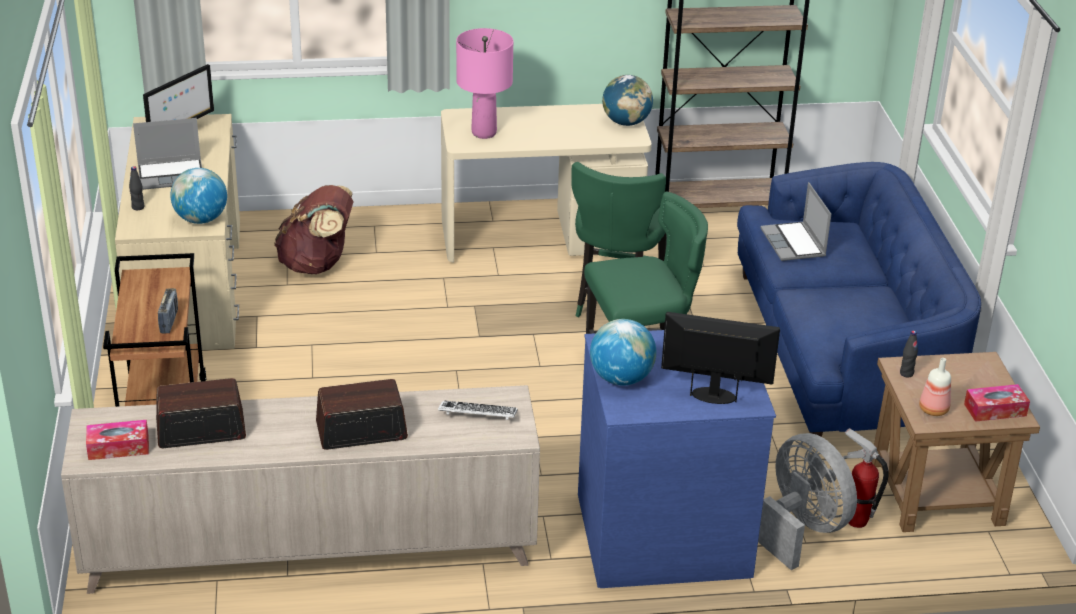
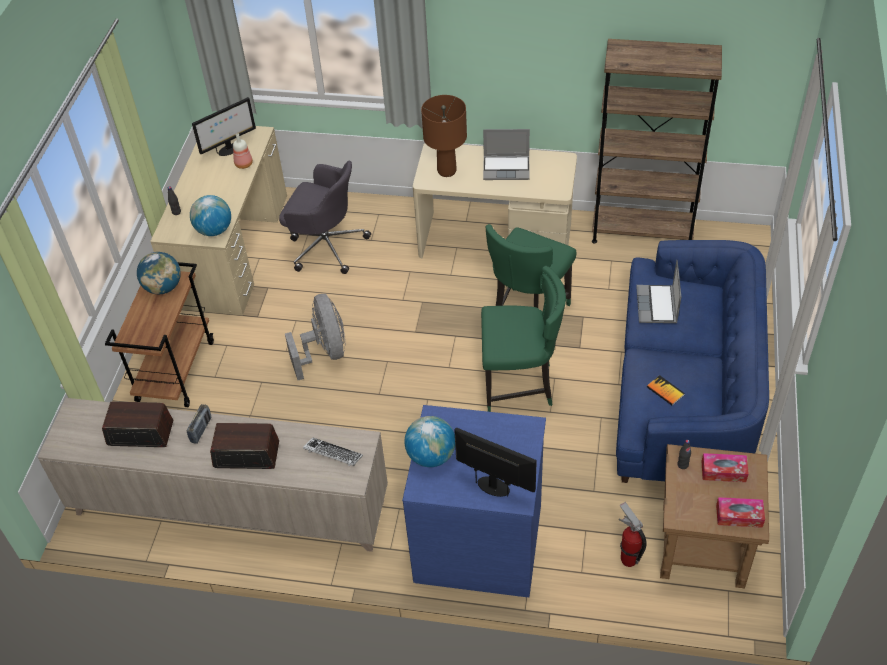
camera: 20 degrees right, 15 degrees up
(118, 447) = (82, 439): tissue box -> tissue box (723, 471)
(169, 321) = (161, 323): radio -> radio (201, 430)
(172, 175) = (210, 183): laptop -> laptop (507, 168)
(317, 264) = (325, 245): brown backpack -> grey office chair
(484, 133) = (446, 171): pink table lamp -> brown table lamp
(626, 122) = (560, 173): globe -> globe (163, 287)
(802, 529) = (583, 559): grey fan -> grey fan (324, 352)
(844, 319) = (665, 391): none -> book
(934, 410) = (688, 507): bottle -> bottle (243, 164)

